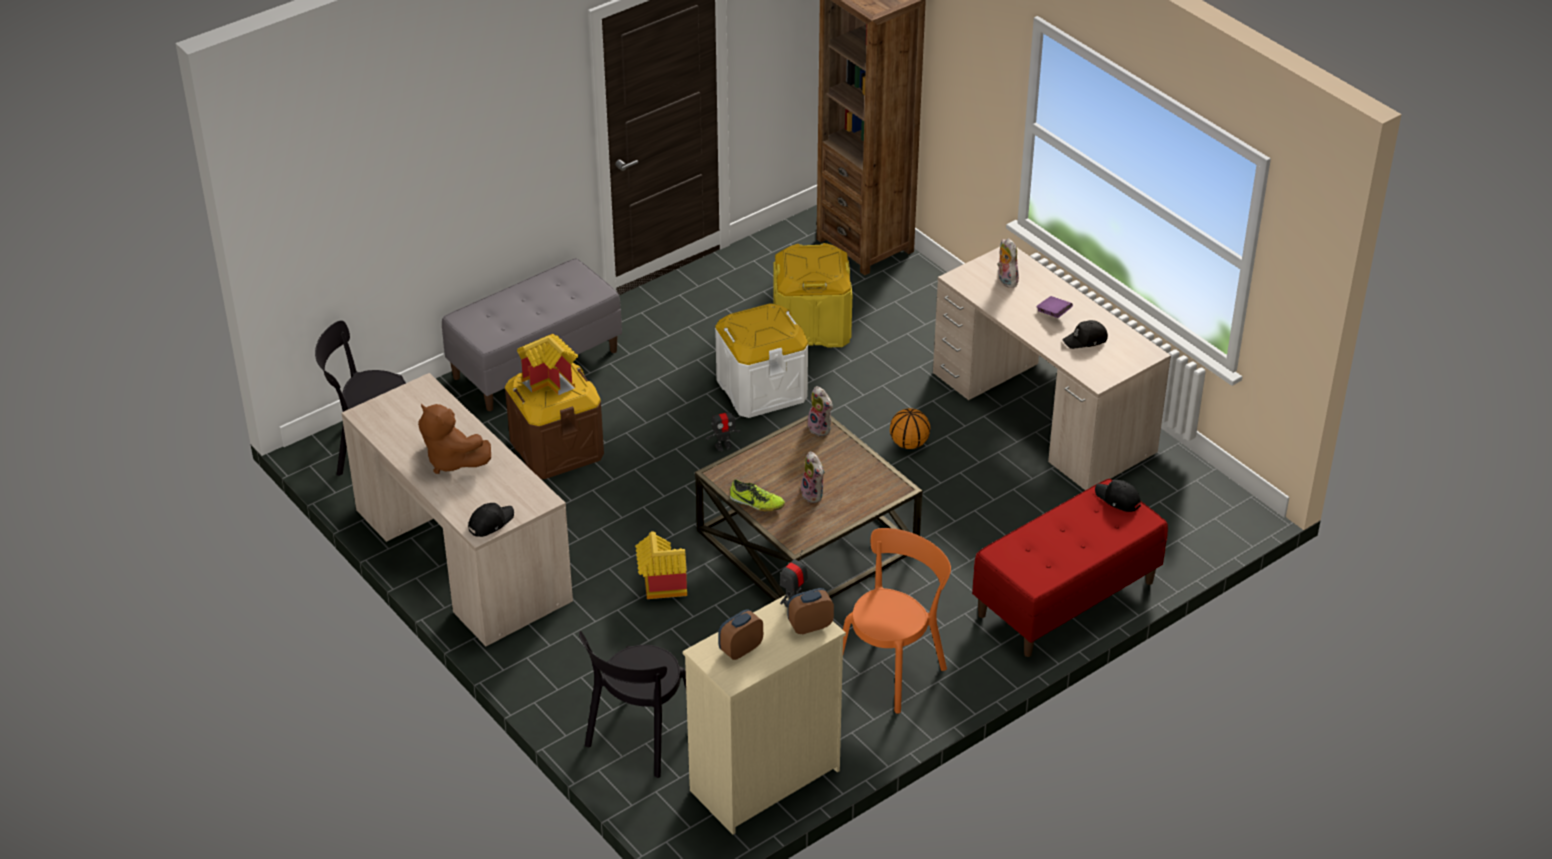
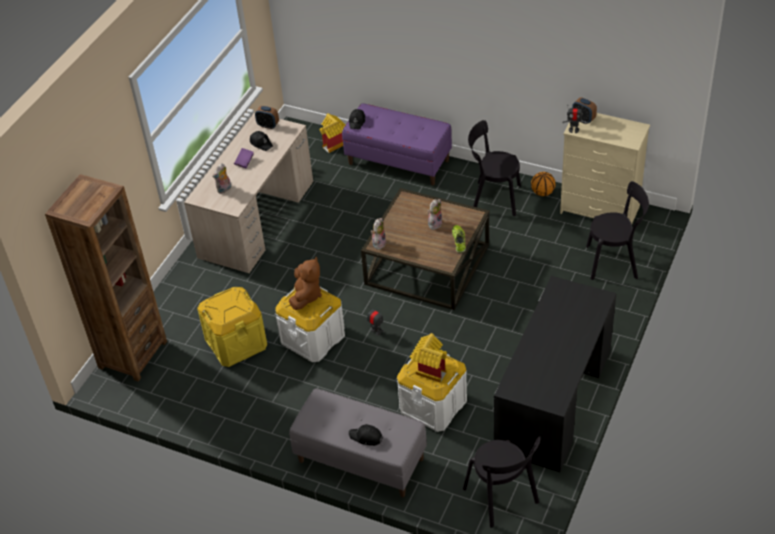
camera: 115 degrees left, 5 degrees up
(452, 461) = (560, 339): brown plush toy -> brown plush toy (306, 296)
(463, 554) = (553, 399): beige desk -> black desk
(490, 522) = (593, 296): black cap -> black cap (366, 437)
(556, 448) = (433, 405): brown storage box -> white storage box
(659, 586) = (508, 304): toy house -> toy house (335, 144)
(740, 649) = (619, 133): alarm clock -> alarm clock (268, 125)
(893, 668) = (493, 198): orange chair -> black chair
(909, 444) = (320, 258): basketball -> basketball (543, 192)
(1066, 599) = (399, 162): red bench -> purple bench

